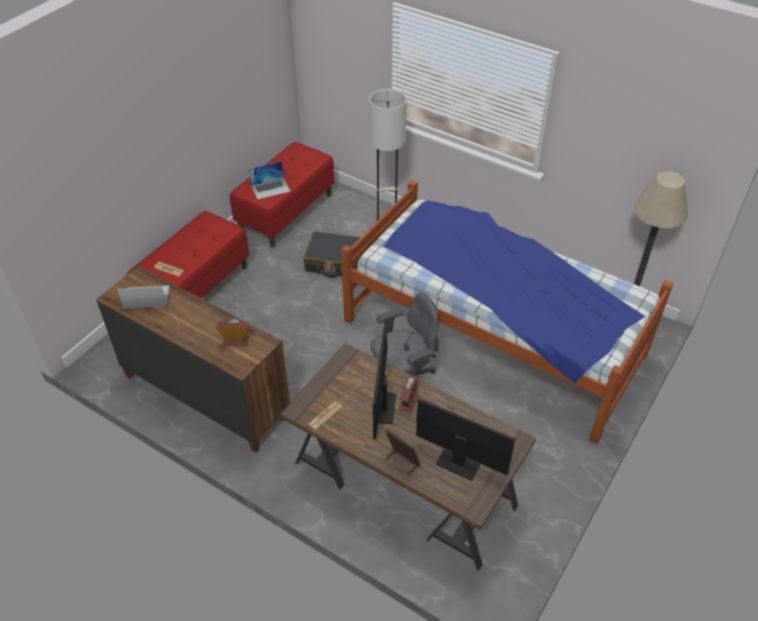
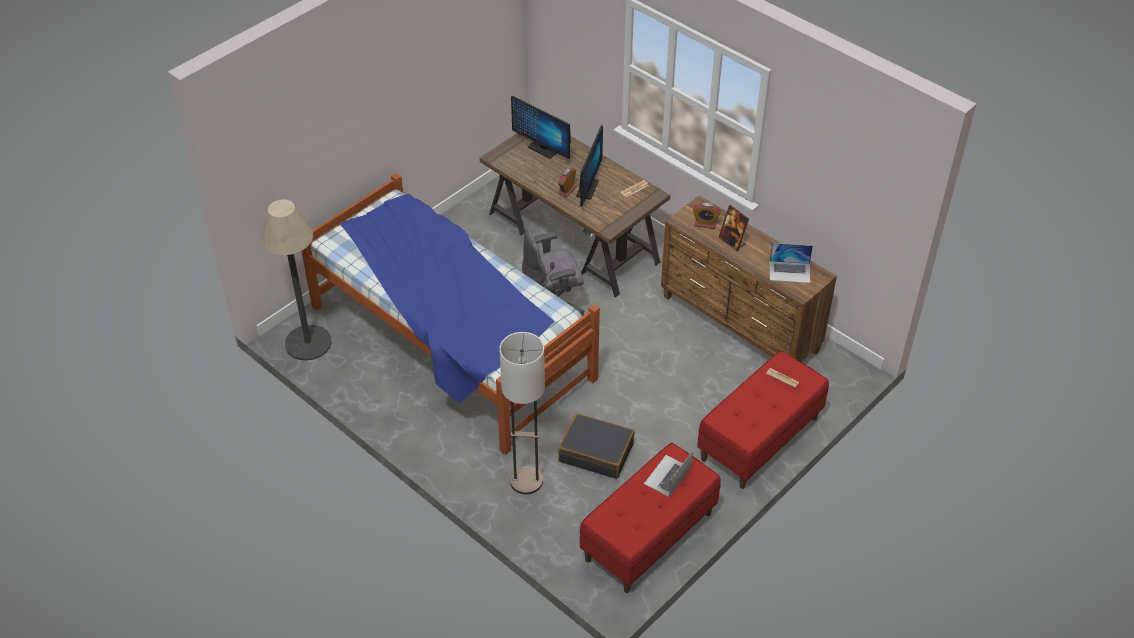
camera: 170 degrees left, 0 degrees up
(270, 188) = (667, 476): laptop -> laptop turned 45 degrees counterclockwise
(402, 461) = (583, 155): picture frame -> picture frame (732, 241)

